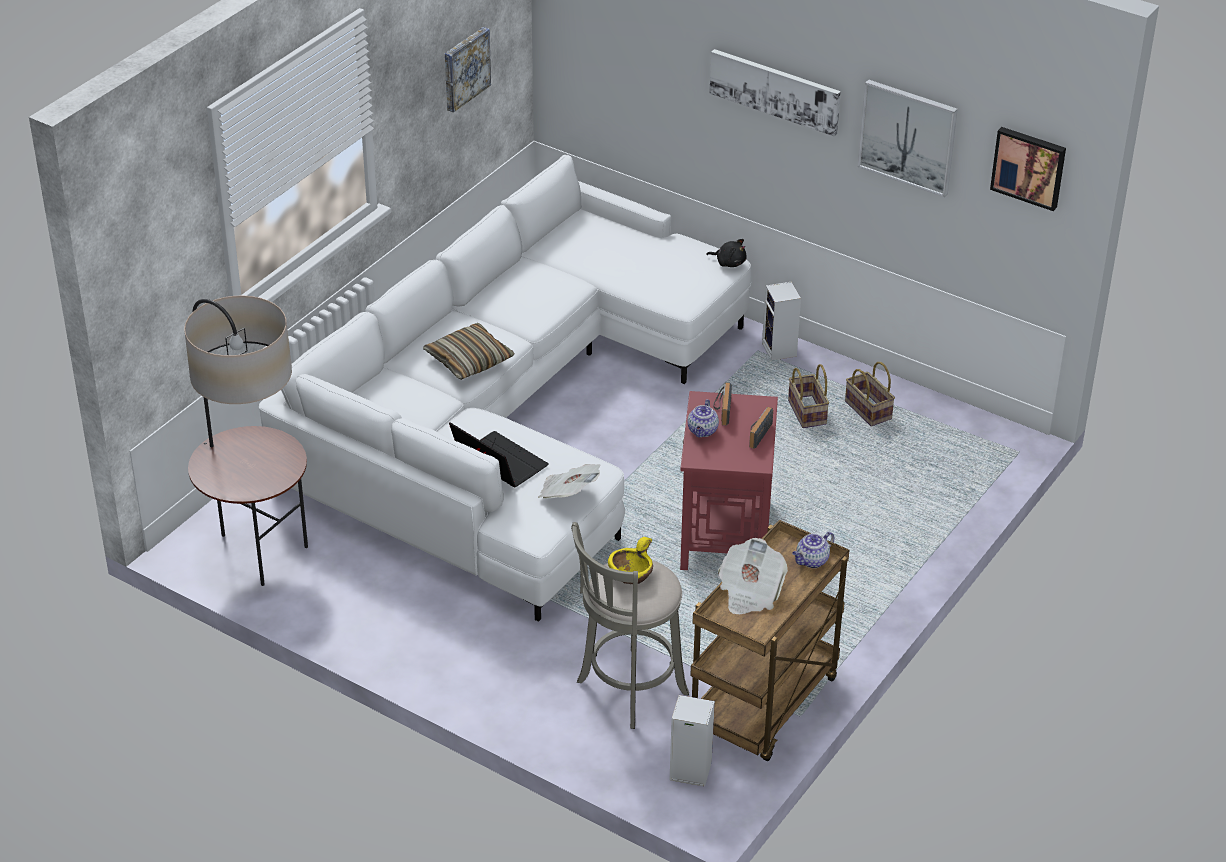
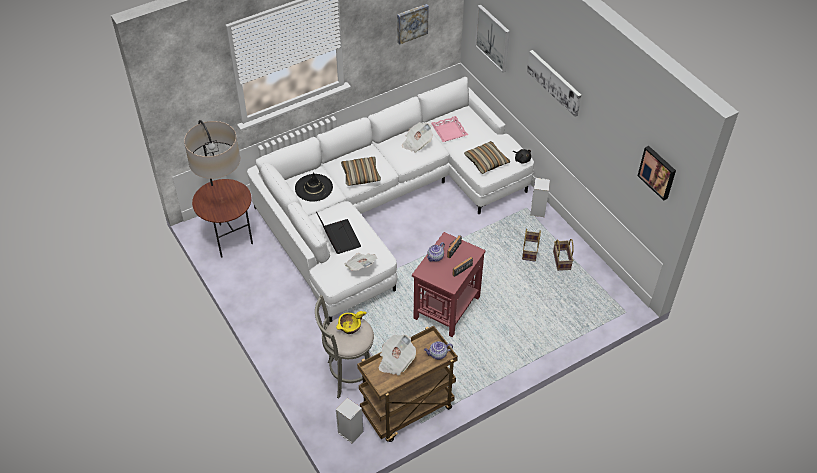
camera: 25 degrees right, 10 degrees up
(398, 402) = (313, 188): none -> black hat
(534, 286) = (416, 143): none -> newspaper
(577, 254) = (449, 131): none -> pink tray
(672, 281) = (486, 161): none -> pillow
(908, 136) = (607, 131): picture -> picture (493, 38)

